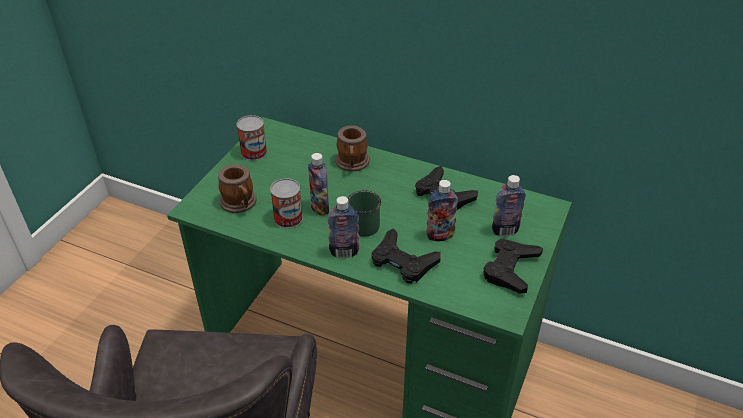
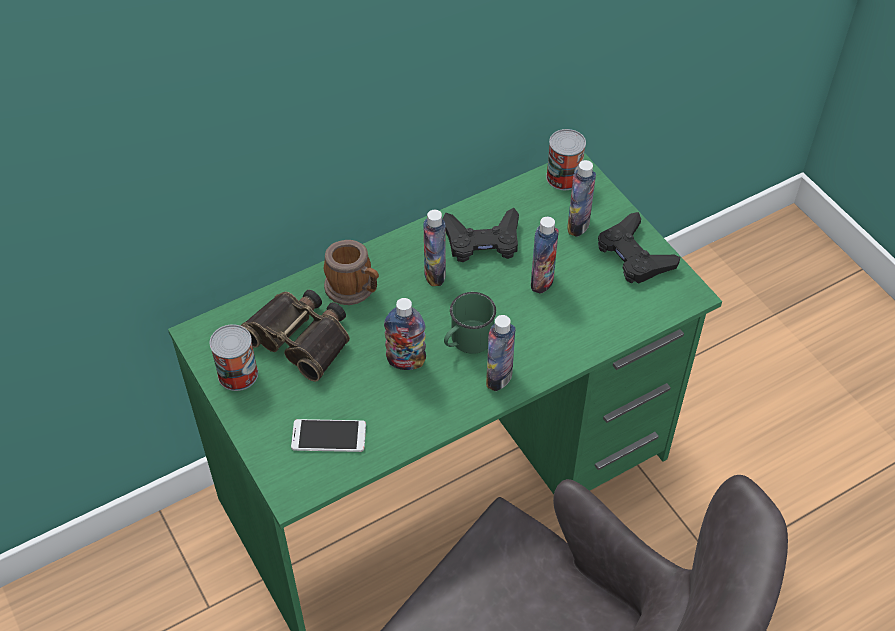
camera: 55 degrees left, 10 degrees up
(240, 204) = (329, 436): mug -> phone
(288, 218) = (397, 400): can -> can (563, 177)
(299, 162) = (302, 337): none -> binoculars
(396, 188) = (435, 274): none -> bottle
(403, 262) = (555, 334): black game controller -> none

